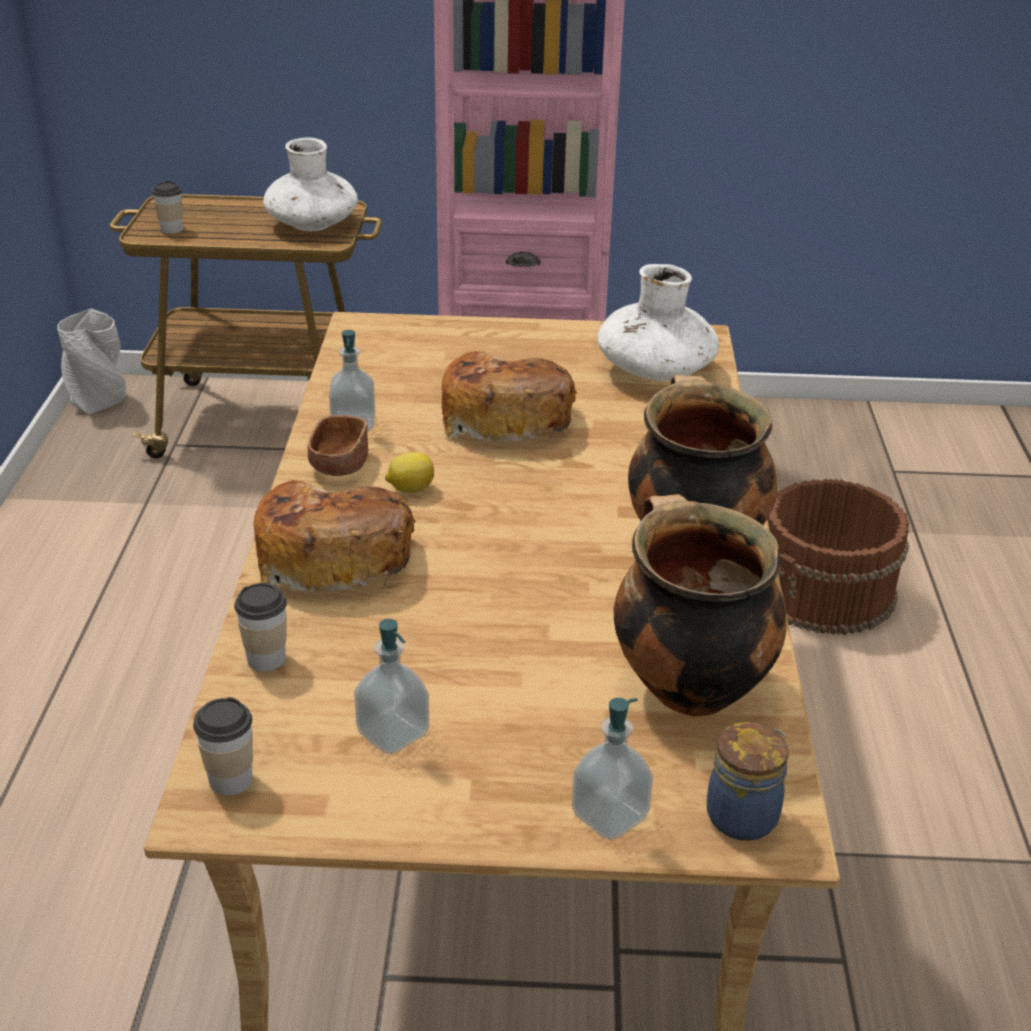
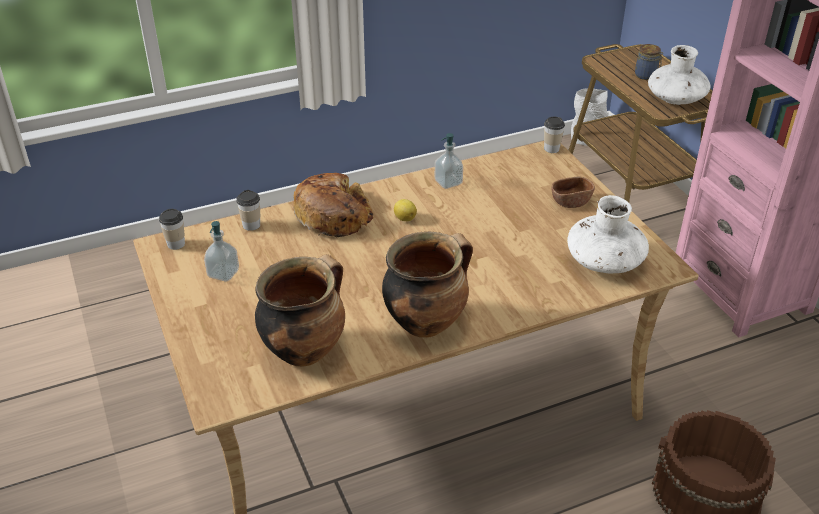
camera: 65 degrees right, 5 degrees up
(171, 229) = (614, 64): cup -> cup (551, 149)
(339, 464) = (408, 191): brown bowl -> brown bowl (570, 201)
(504, 417) = (498, 224): bread -> none
(609, 816) = (202, 349): soap dispenser -> none
(744, 815) = (222, 390): jar -> jar (646, 75)

